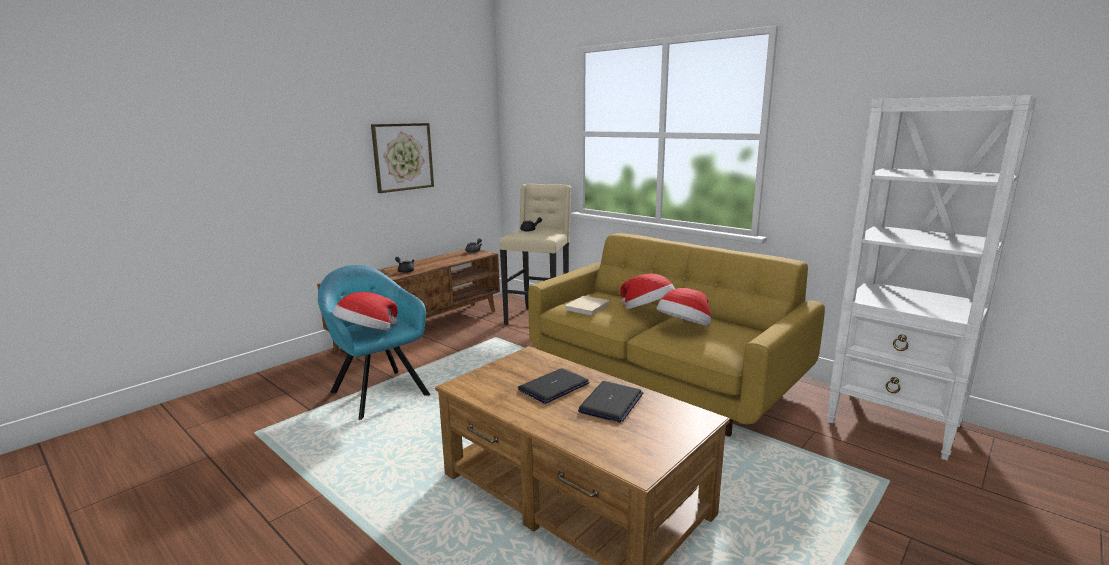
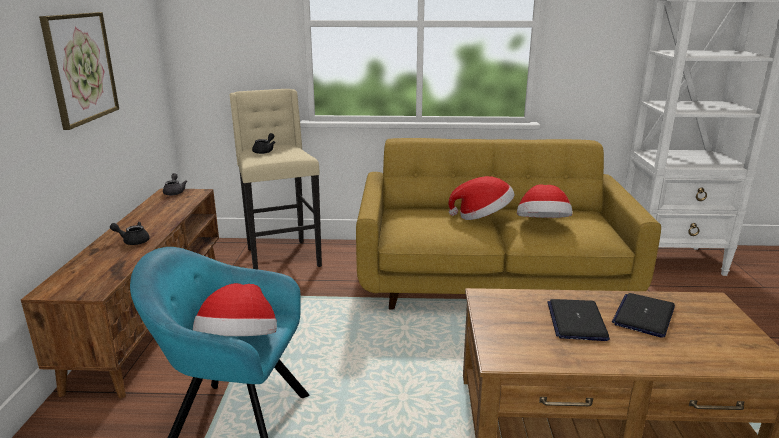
camera: 40 degrees left, 5 degrees up
(586, 307) = (426, 228): beige book -> none
(611, 403) = (643, 316): laptop -> laptop turned 135 degrees counterclockwise

